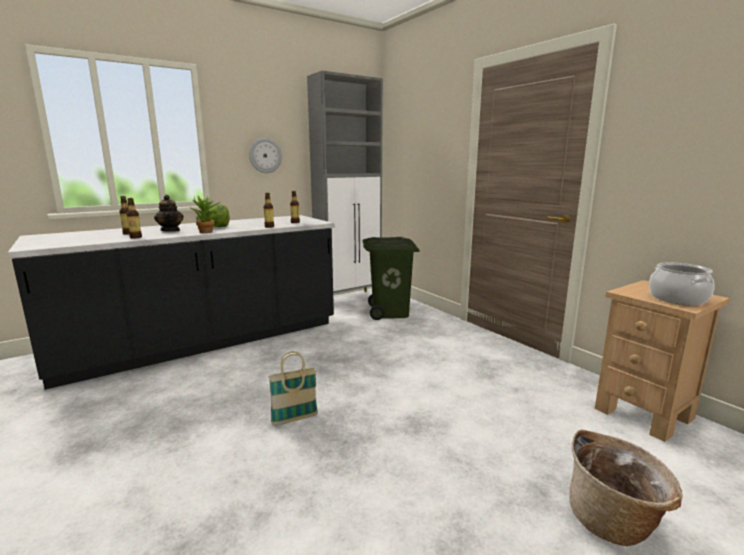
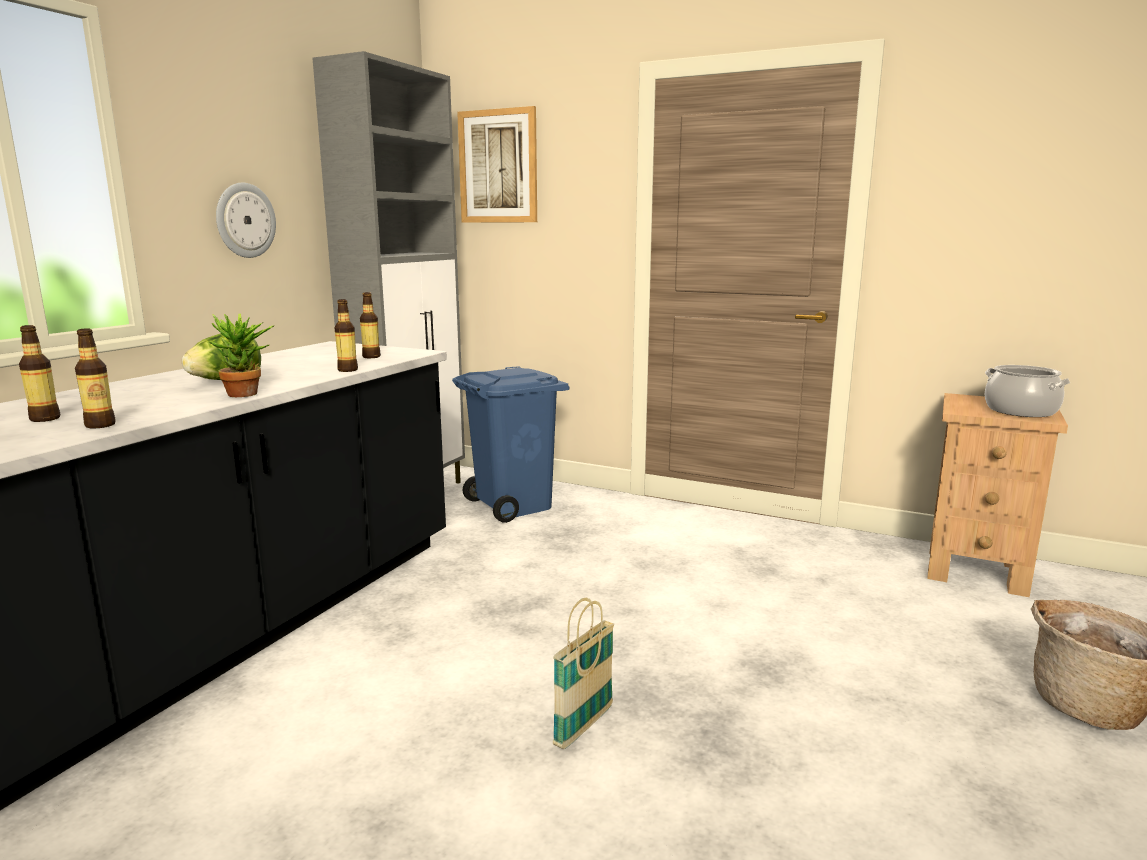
camera: 30 degrees left, 0 degrees up
(171, 230) = (140, 400): teapot -> none
(390, 313) = (514, 505): green trash can -> blue trash can
(410, 126) = (498, 166): none -> picture

